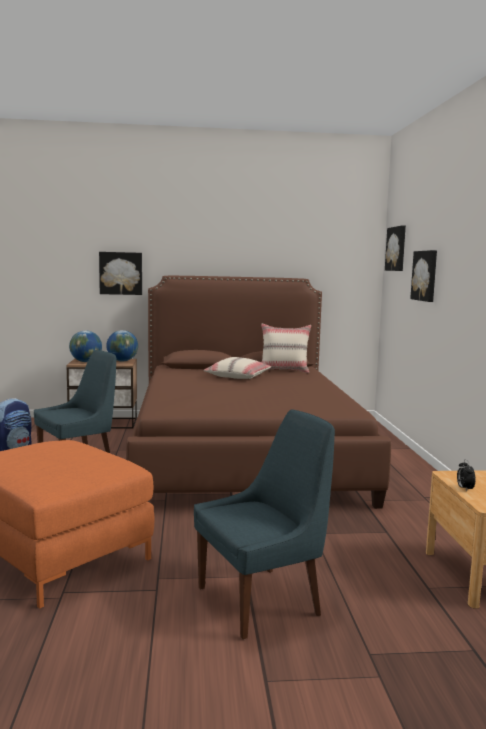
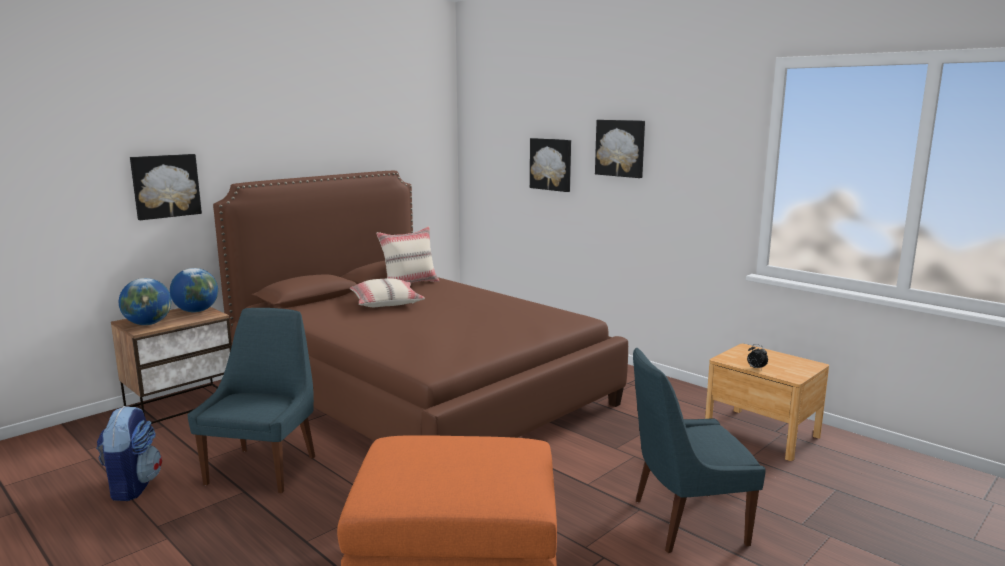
camera: 40 degrees left, 5 degrees up
(262, 600) = (684, 522): blue chair -> blue chair turned 120 degrees counterclockwise
(397, 249) = (488, 131): picture -> picture (620, 148)

